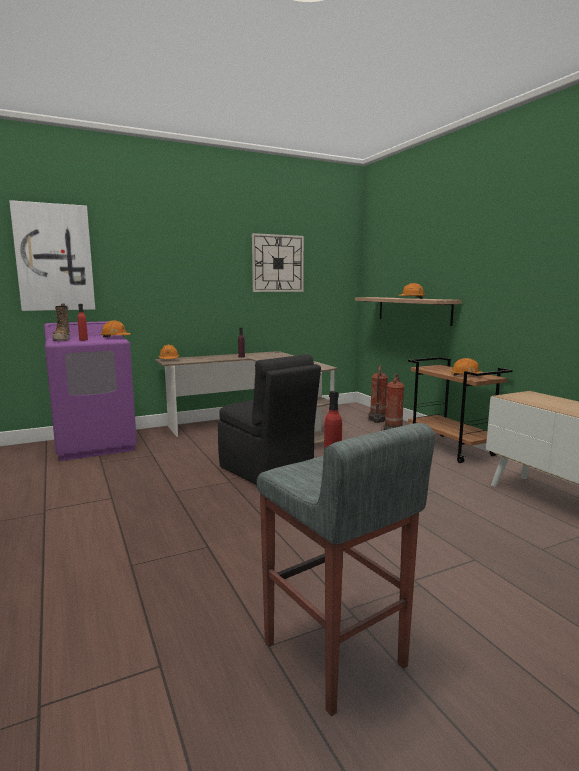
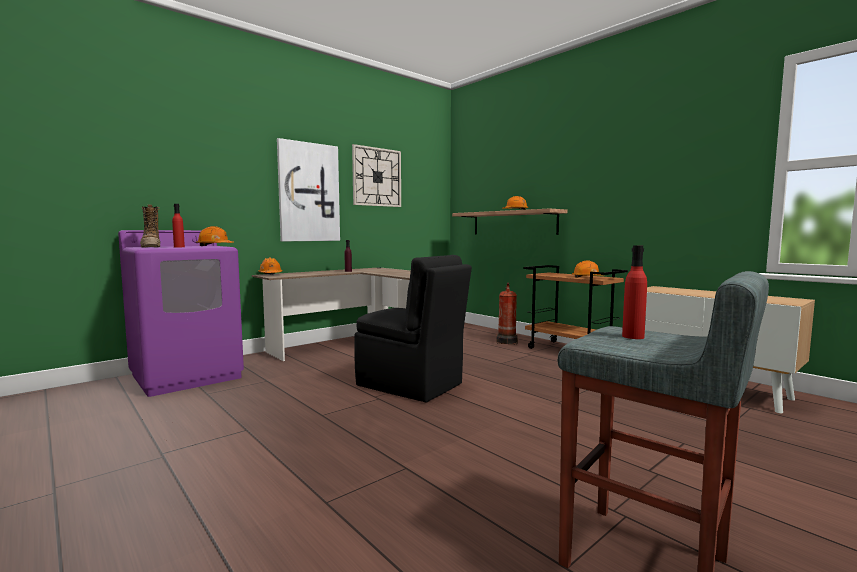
camera: 15 degrees left, 5 degrees down
(54, 258) = (133, 153): picture -> picture (308, 192)
(377, 420) = (482, 332): fire extinguisher -> none

